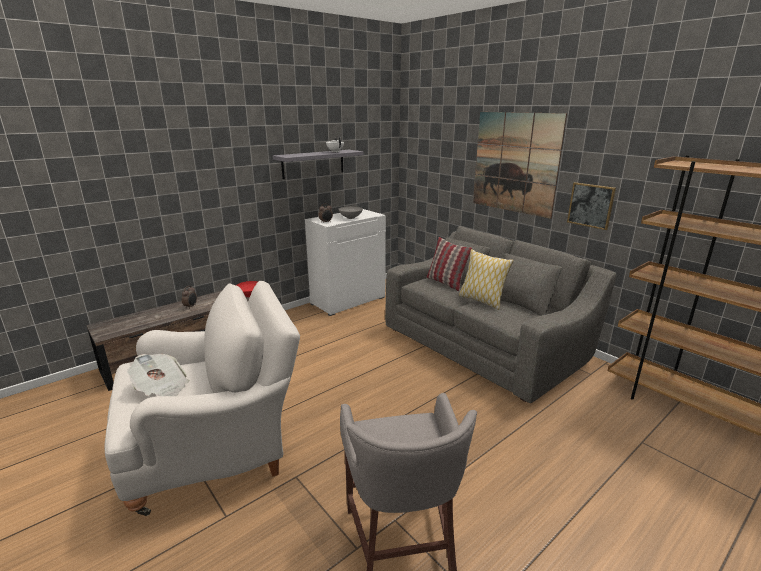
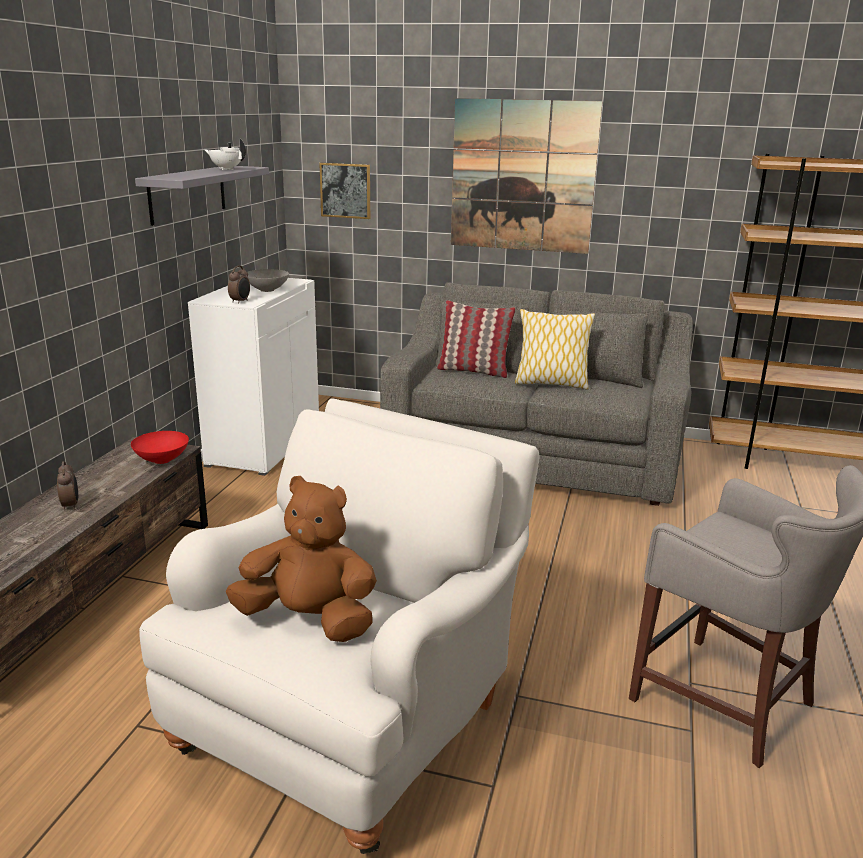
camera: 35 degrees left, 0 degrees up
(161, 388) = (309, 620): newspaper -> brown plush toy
(591, 205) = (645, 228): picture -> picture (345, 190)

